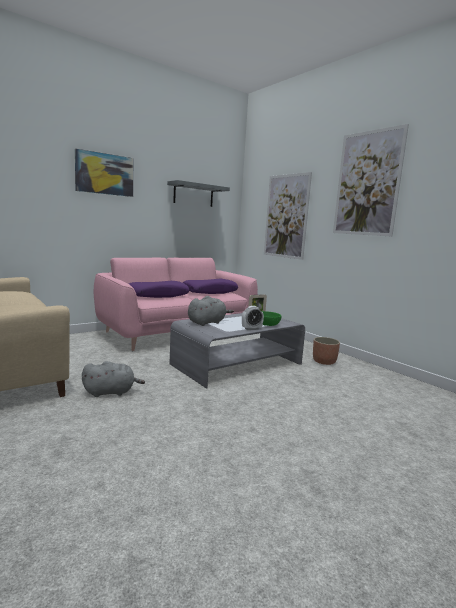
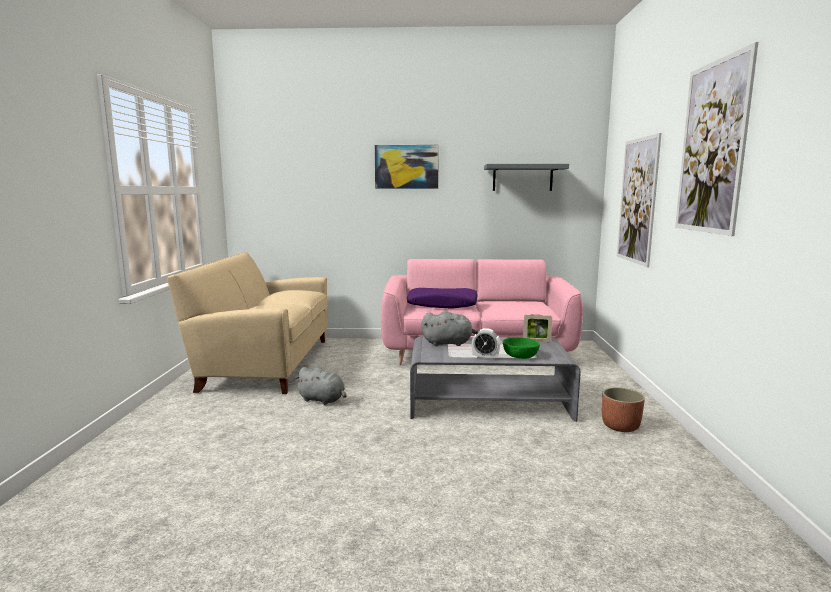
camera: 40 degrees right, 0 degrees up
(210, 292) = (517, 305): purple pillow -> none

